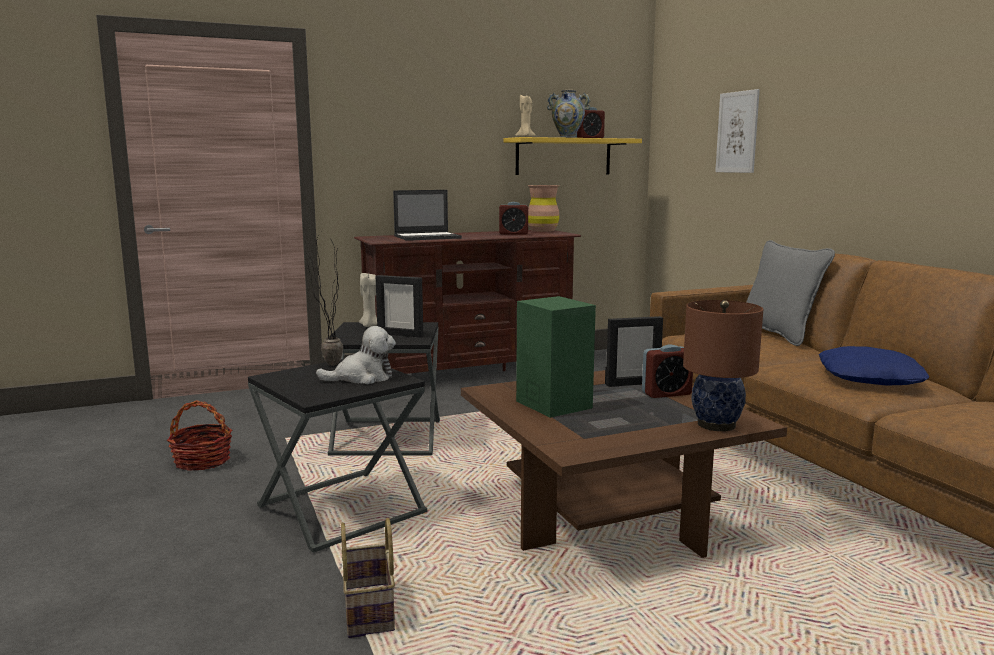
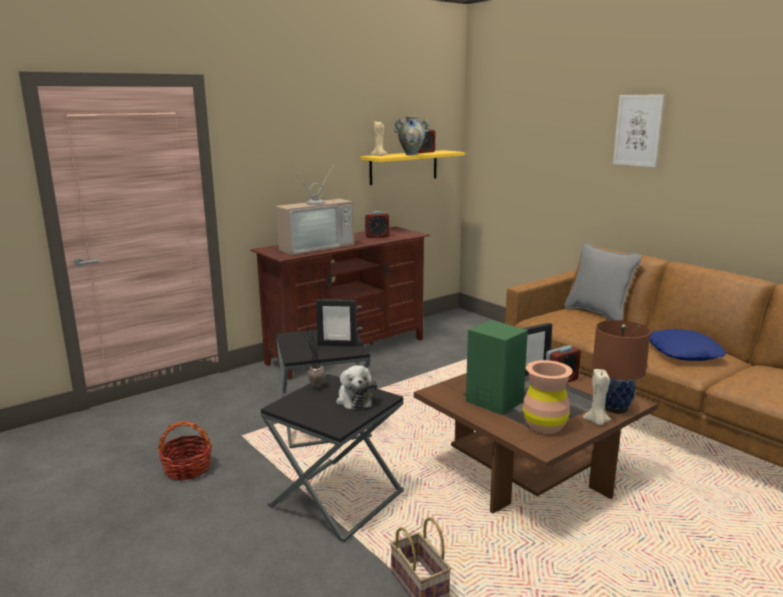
camera: 15 degrees left, 5 degrees up
(362, 378) = (354, 399): plush toy -> plush toy turned 105 degrees clockwise
(369, 326) = (303, 336): beige candle -> beige candle (596, 421)
(428, 237) = (315, 246): laptop -> television
(542, 230) = (393, 229): brown vase -> brown vase (544, 426)
(737, 132) = (544, 152): picture -> picture (638, 130)

